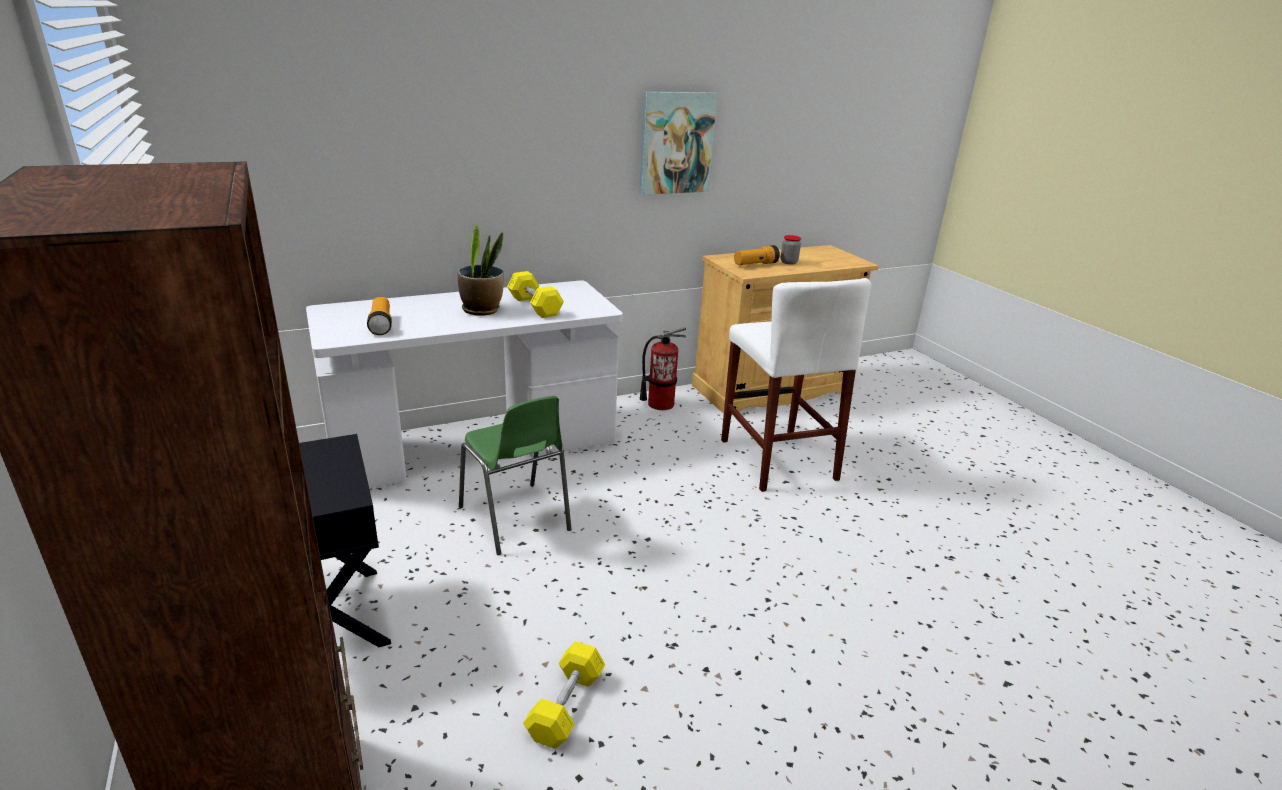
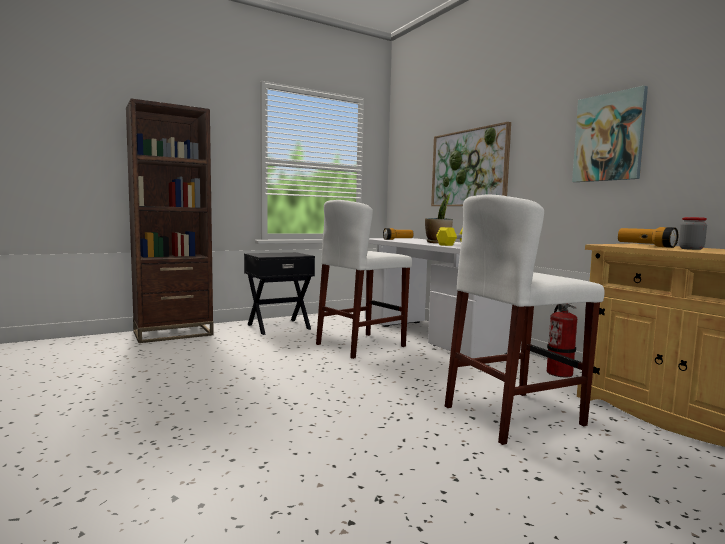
camera: 85 degrees right, 20 degrees down
(452, 167) = (469, 168): none -> picture
(516, 520) = (361, 345): green chair -> white stool
(566, 706) = (215, 359): yellow dumbbell -> none

